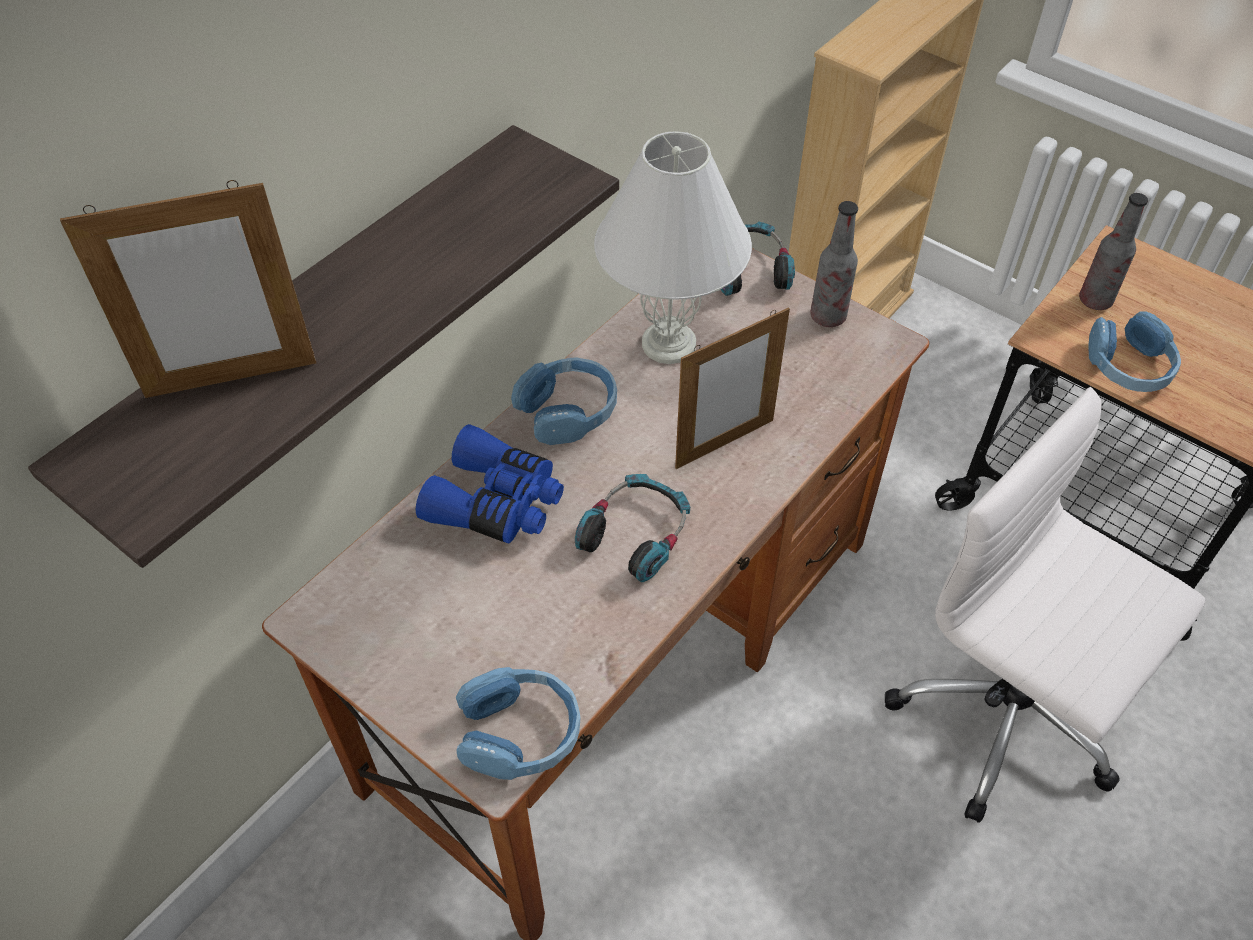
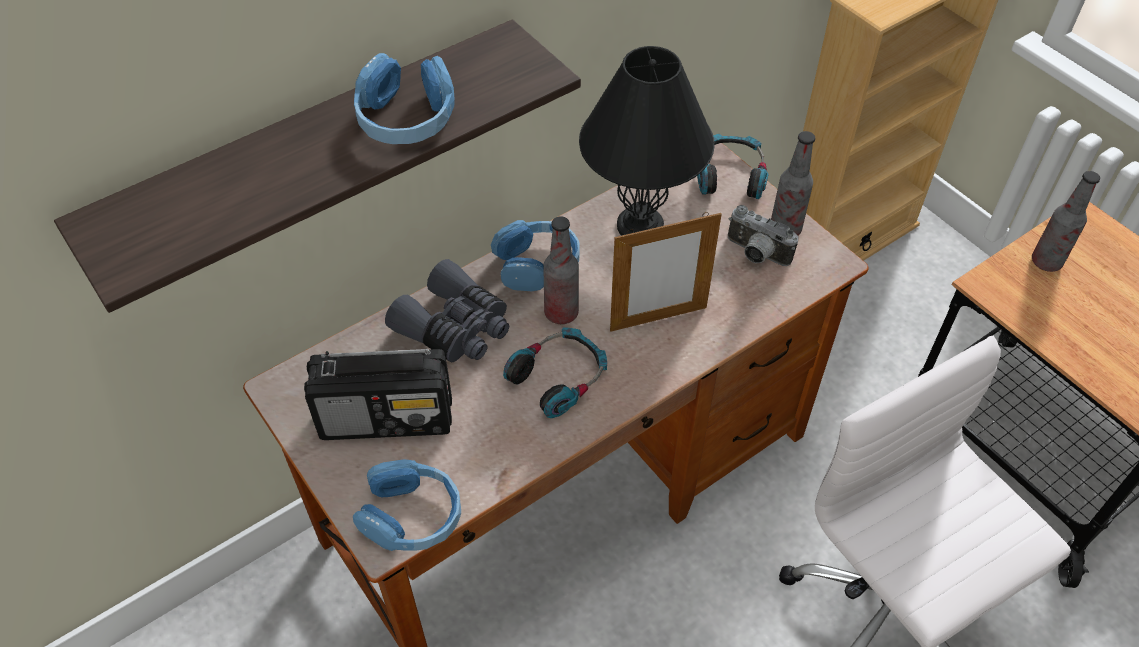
camera: 15 degrees right, 0 degrees up
(231, 379) = (221, 182): picture frame -> none
(453, 625) = (388, 418): none -> radio
(497, 502) = (455, 327): blue binoculars -> grey binoculars
(613, 460) = (561, 313): none -> bottle
(668, 345) = (639, 226): white table lamp -> black table lamp
(805, 351) = (755, 254): none -> camera
(1128, 366) = (1056, 326): blue headphones -> blue headphones (407, 118)

